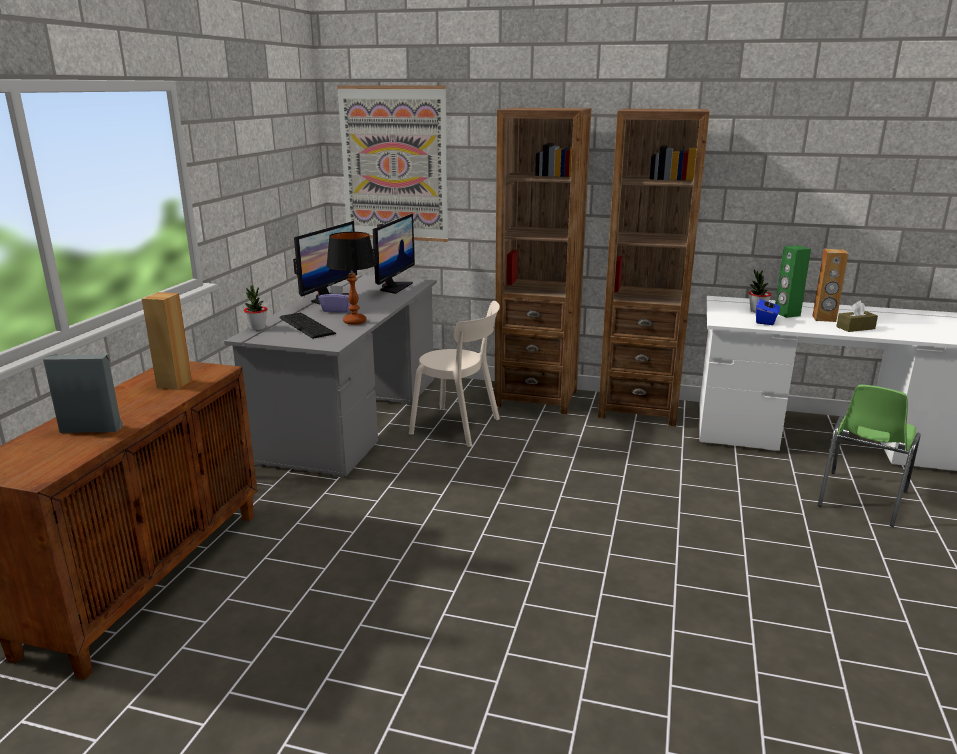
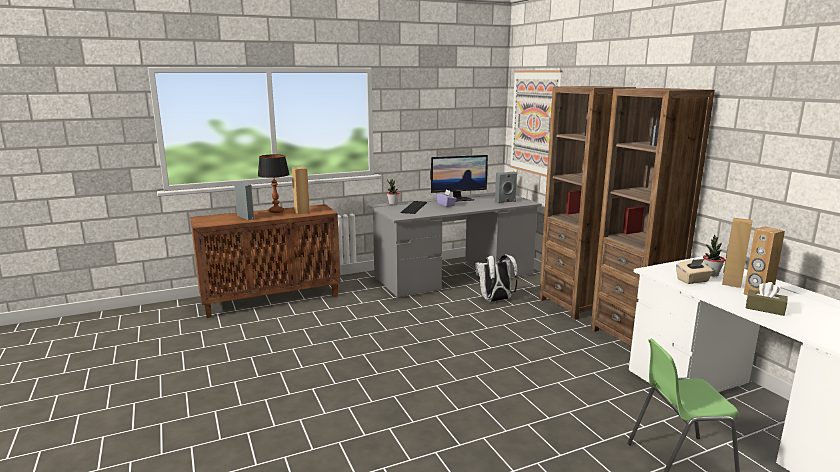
camera: 50 degrees right, 5 degrees down
(354, 322) = (437, 211): table lamp -> table lamp (276, 211)
(394, 287) = (505, 202): monitor -> grey speaker
(459, 427) = (495, 300): beige chair -> white backpack
(766, 321) = (693, 280): blue tissue box -> beige tissue box
(786, 314) = (731, 283): green speaker -> brown speaker

